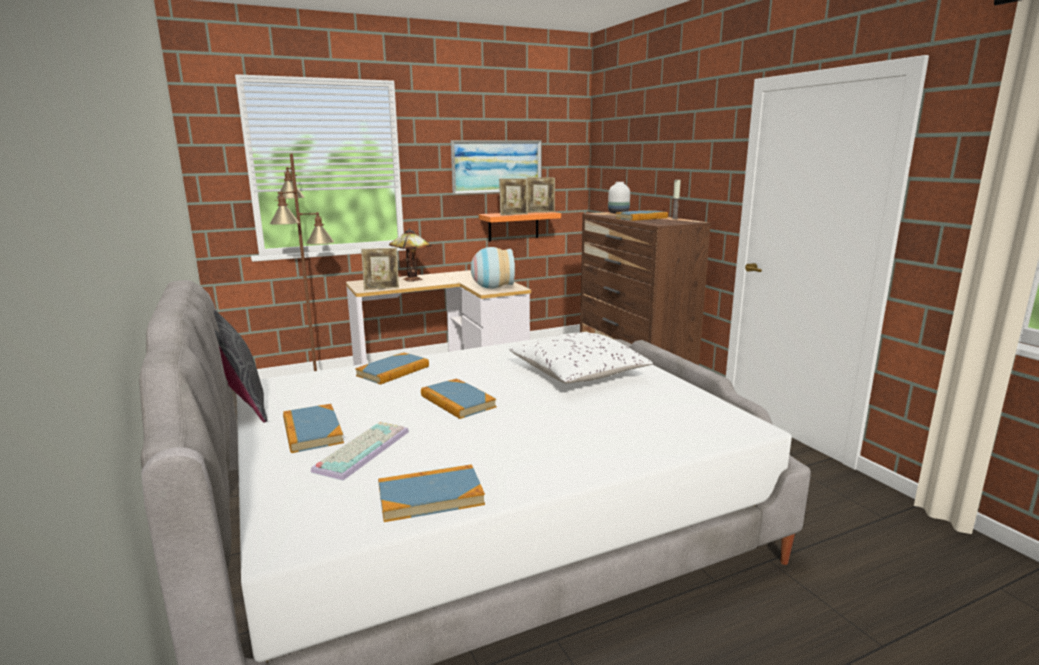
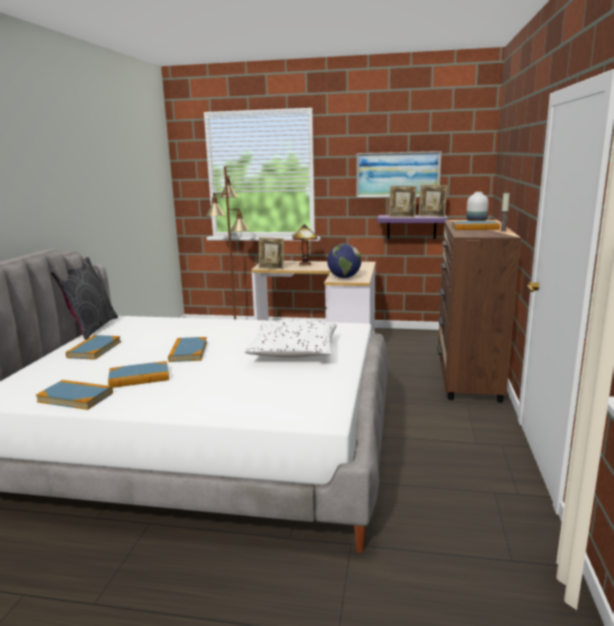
camera: 35 degrees right, 0 degrees up
(362, 449) = (95, 365): keyboard -> none
(393, 371) = (193, 325): book -> book (139, 377)
(492, 287) = (344, 277): vase -> globe
(513, 226) = (411, 226): orange shelf -> purple shelf

